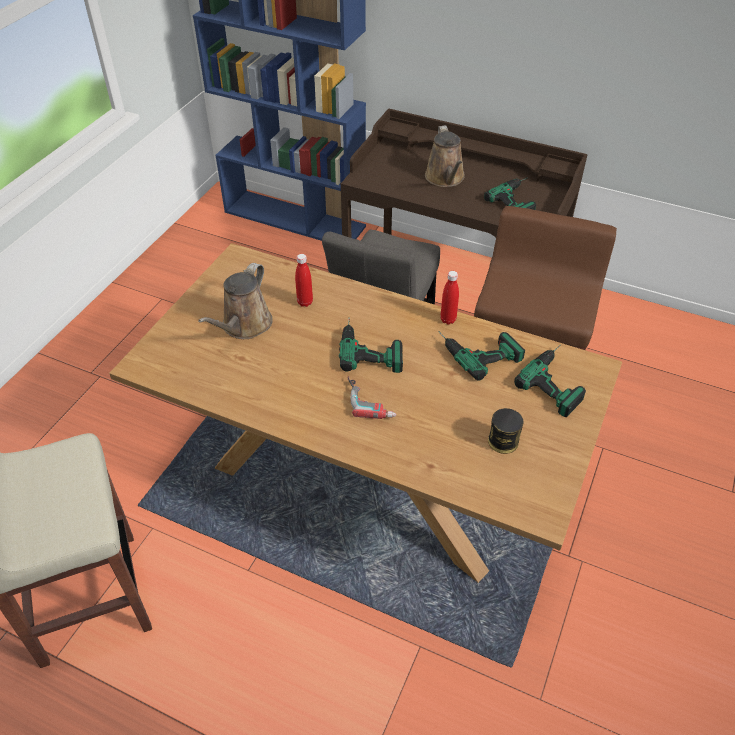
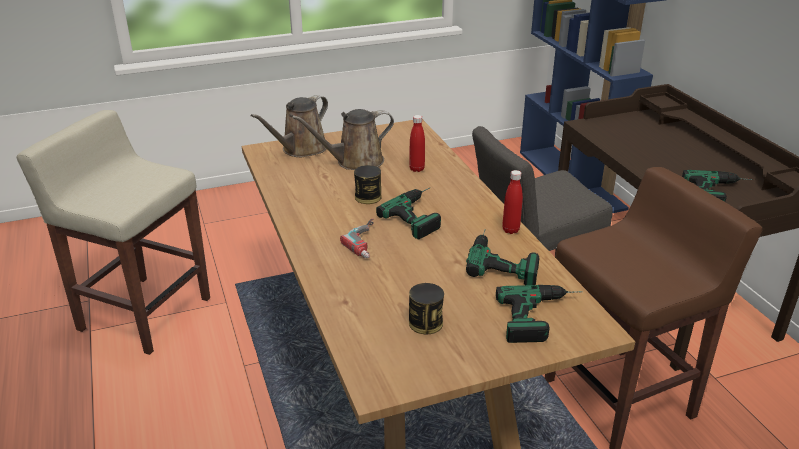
camera: 45 degrees right, 15 degrees down
(308, 357) = (368, 197): none -> can
(445, 178) = (666, 152): brown watering can -> brown watering can (301, 149)

